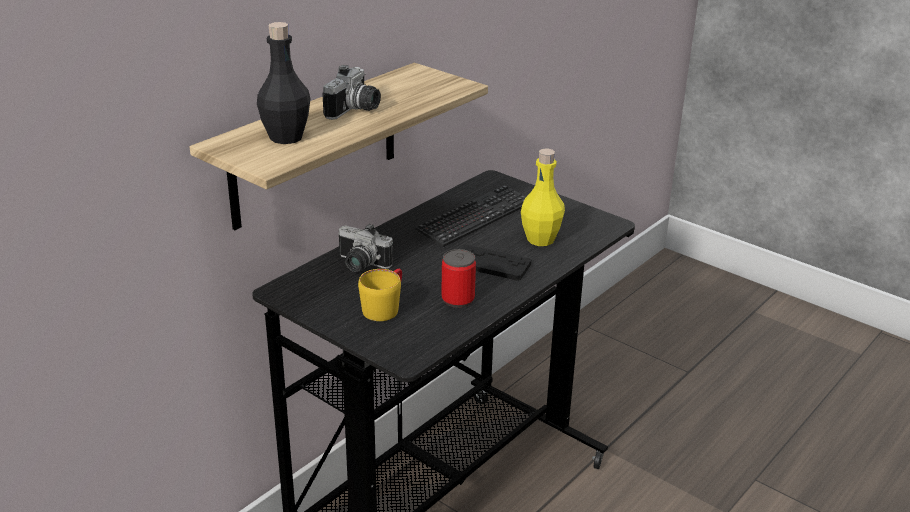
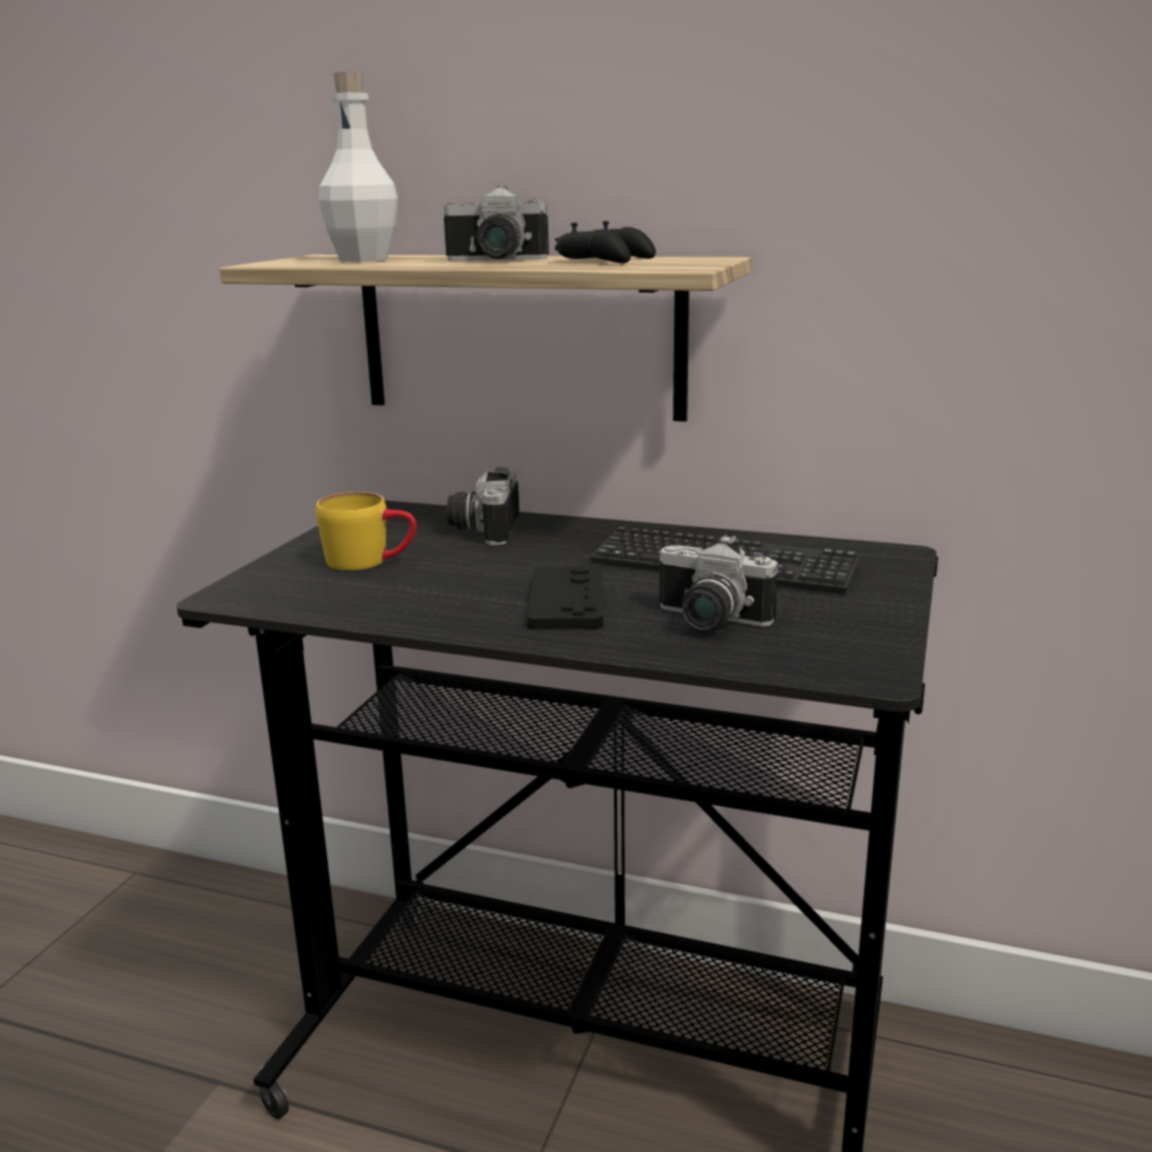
camera: 70 degrees right, 10 degrees down
(286, 137) = (363, 259): black bottle -> white bottle
(395, 89) = (606, 260): none -> black game controller
(458, 299) = (424, 597): can -> none
(540, 239) = (707, 622): yellow bottle -> camera

